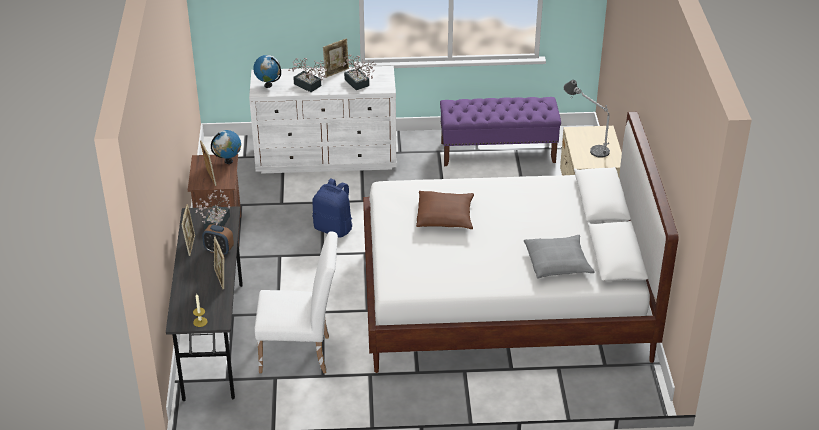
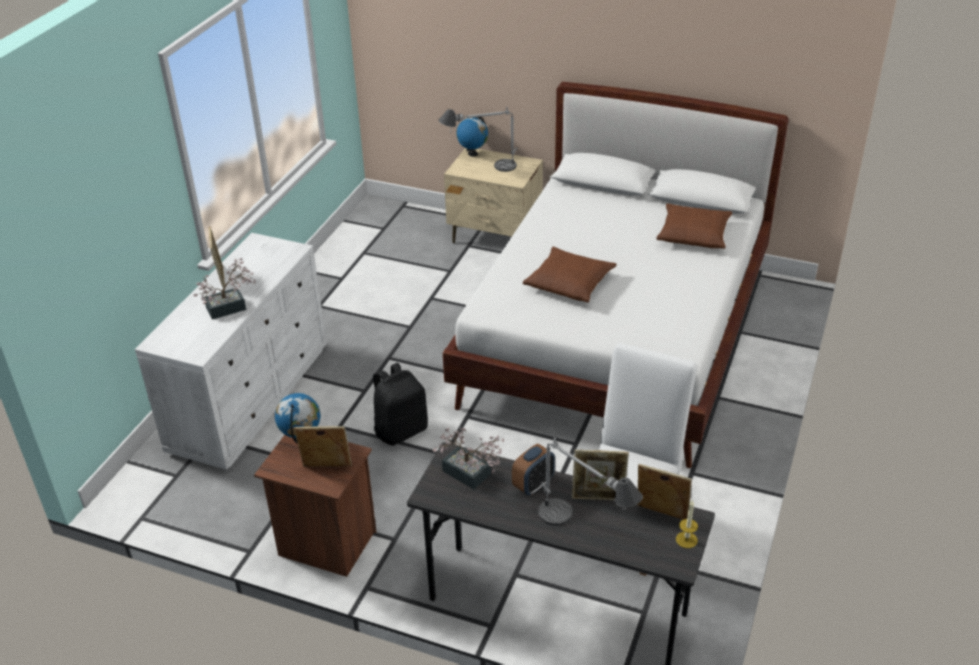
camera: 65 degrees left, 0 degrees up
(188, 279) = (582, 532): none -> table lamp
(190, 245) = (503, 512): picture frame -> picture frame (661, 514)
(268, 85) = (191, 342): globe -> globe (472, 154)
(334, 228) = (401, 430): blue backpack -> black backpack
(358, 84) = (266, 268): potted plant -> none
(498, 152) = (359, 265): purple bench -> none
(558, 263) = (693, 234): grey pillow -> brown pillow

